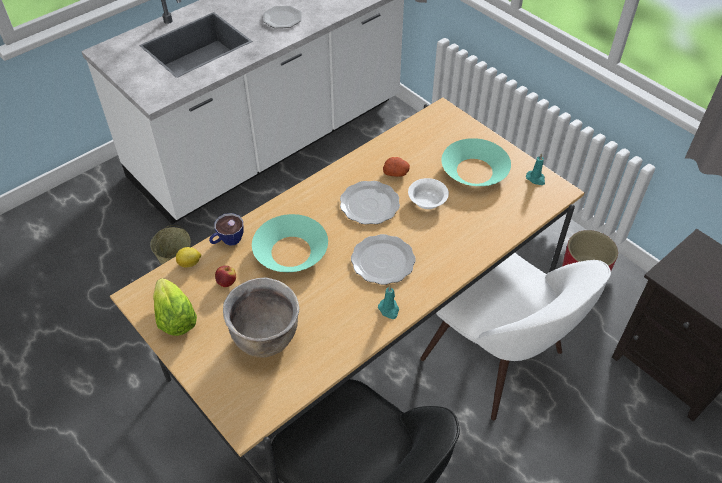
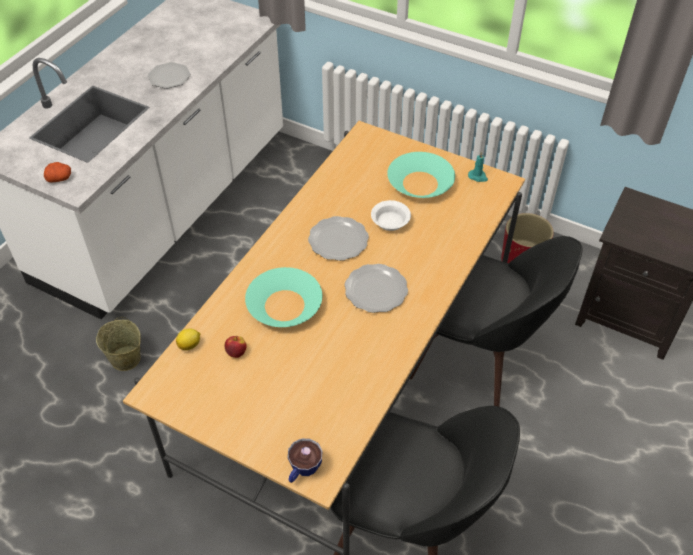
camera: 20 degrees left, 0 degrees up
(175, 319) = (202, 403): lettuce -> none
(227, 240) = (217, 312): cup -> cup (302, 471)
(266, 338) = (301, 393): brown cooking pot -> none
(389, 310) = (402, 333): turquoise candle -> none
(396, 173) = (349, 203): potato -> potato (60, 178)
(496, 359) = (477, 357): white chair -> black chair

